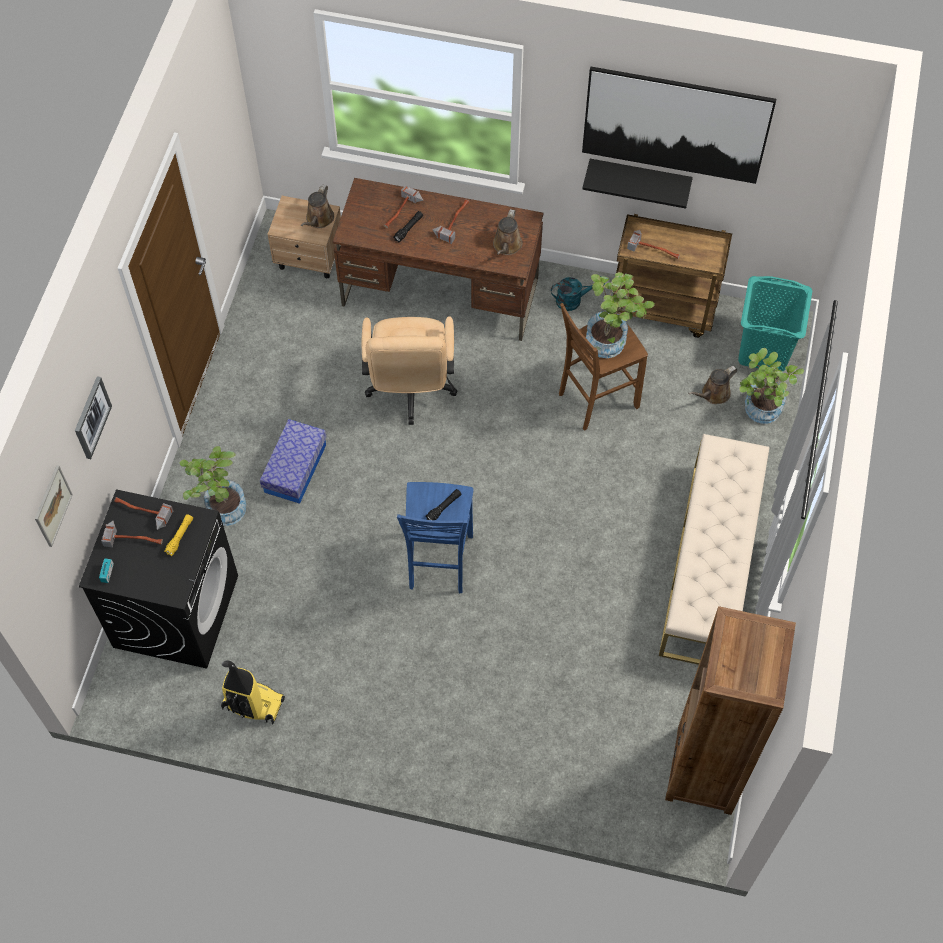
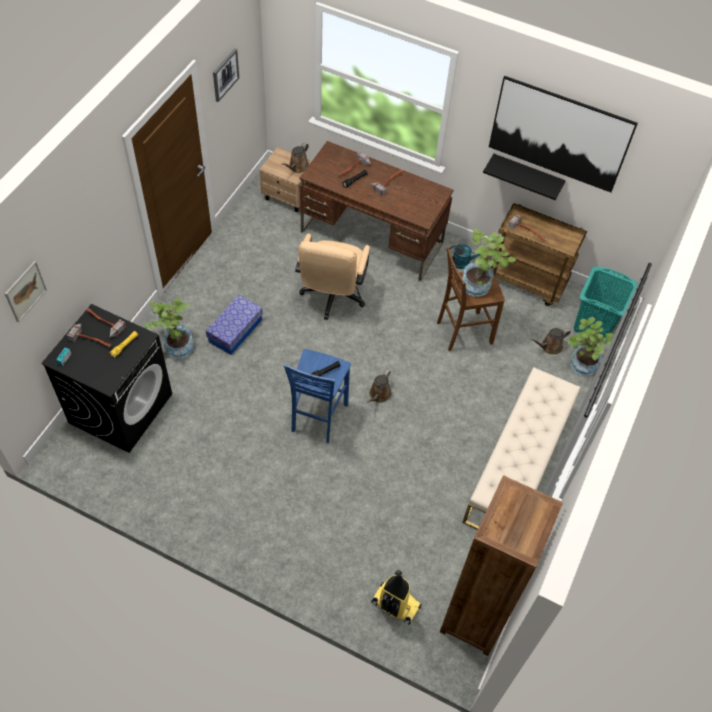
camera: 10 degrees right, 5 degrees down
(91, 417) = (76, 239): picture -> picture (225, 74)
(252, 704) = (153, 486): vacuum cleaner -> vacuum cleaner (395, 605)
(507, 246) = (421, 206): brown watering can -> brown watering can (379, 395)

